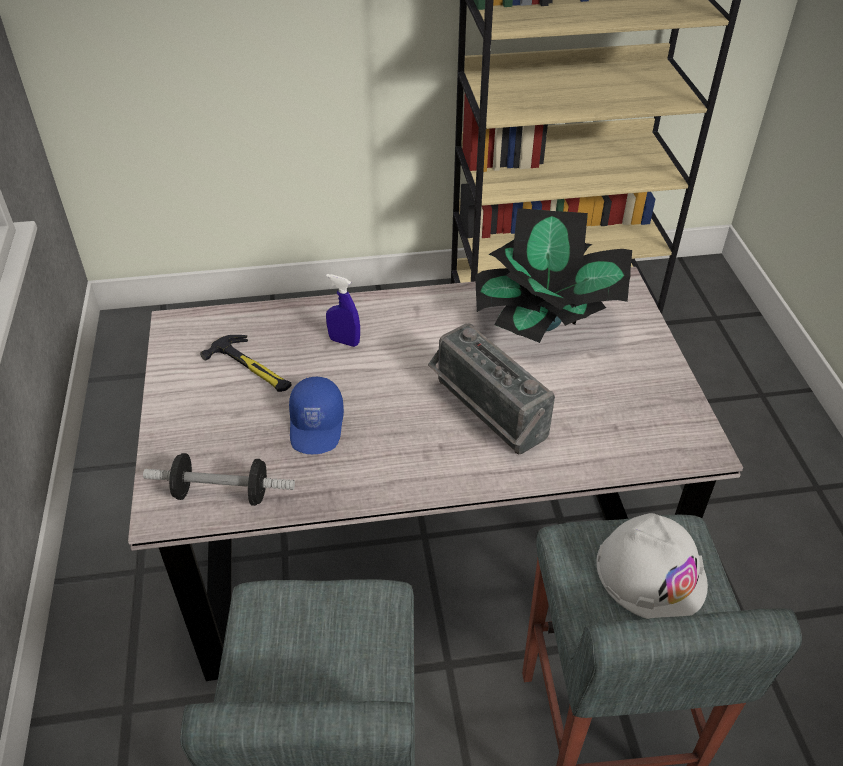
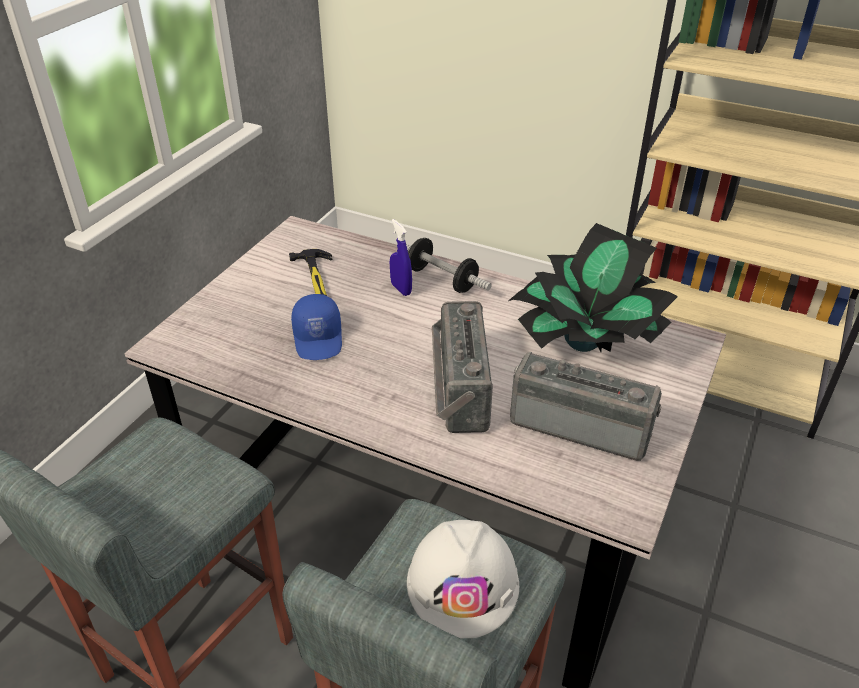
camera: 35 degrees right, 5 degrees down
(222, 493) = (209, 352): dumbbell -> dumbbell (442, 279)
(317, 426) = (319, 338): blue cap -> blue cap turned 45 degrees counterclockwise
(608, 394) = (581, 425): none -> radio

